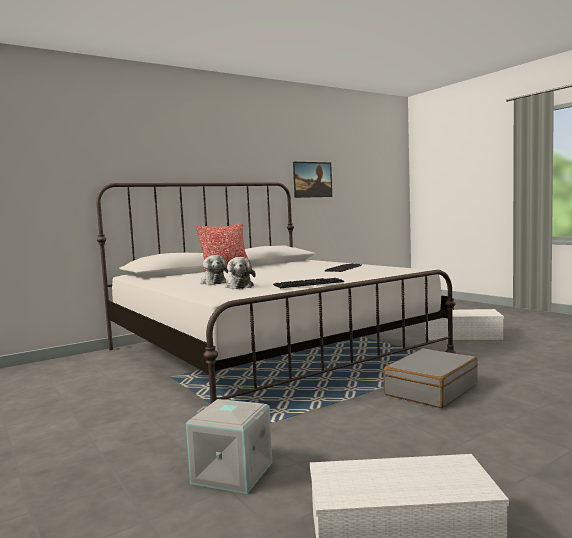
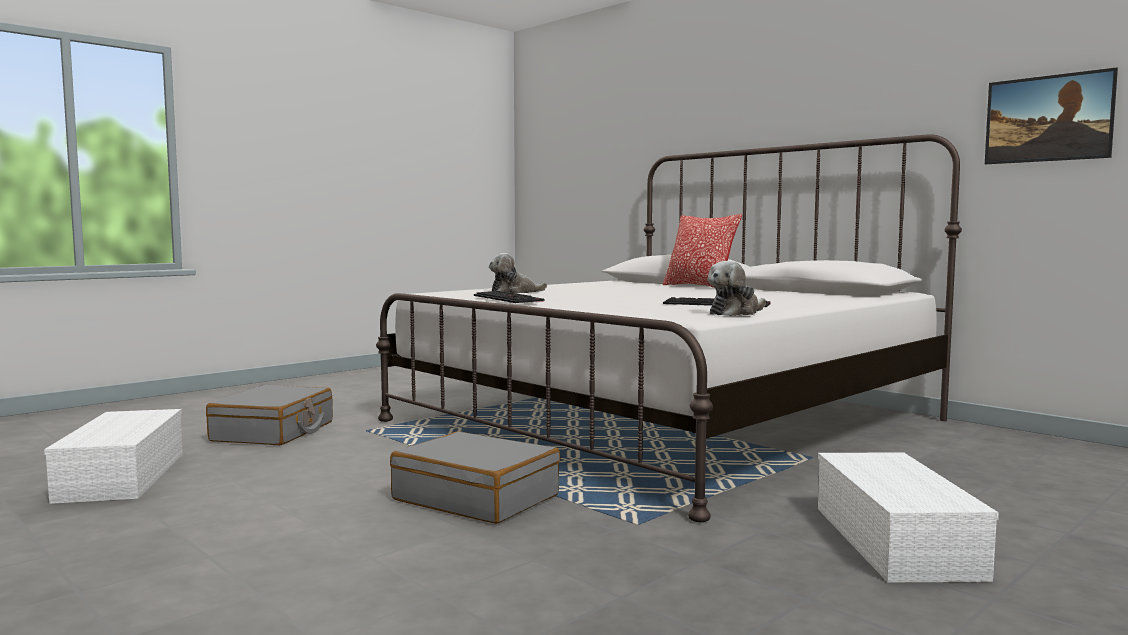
camera: 80 degrees right, 0 degrees up
(212, 282) = (558, 289): plush toy -> plush toy (735, 313)
(231, 473) = (274, 432): grey storage box -> grey suitcase

